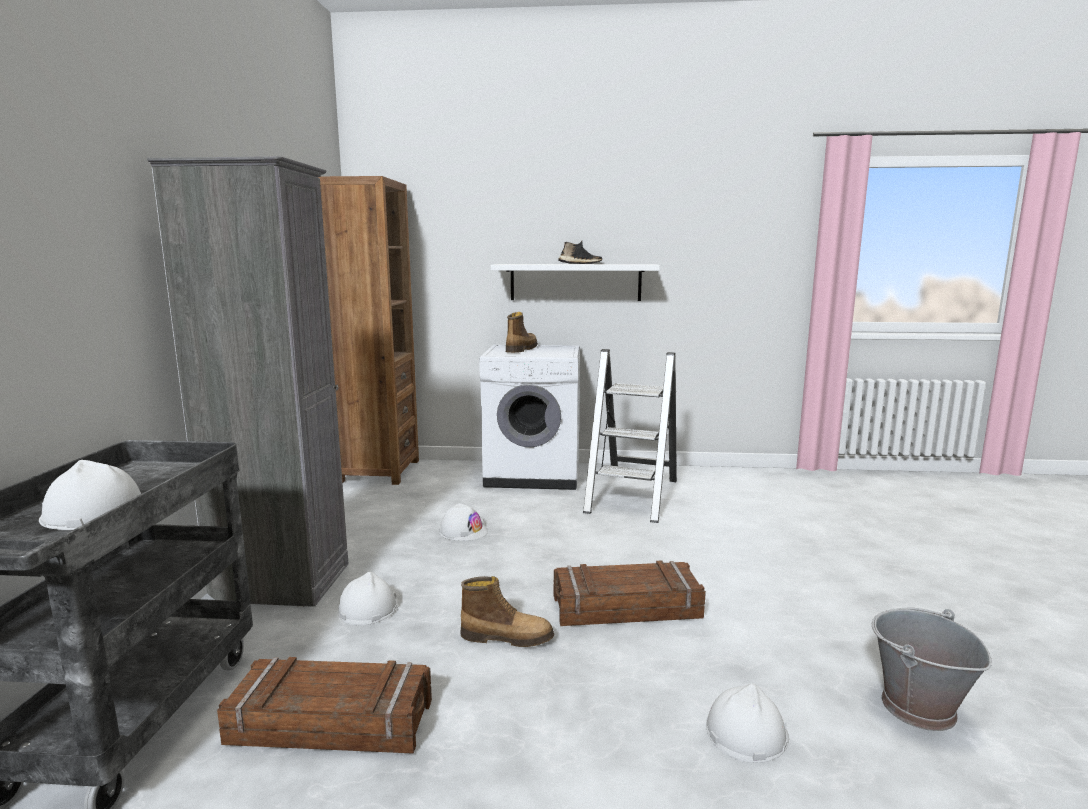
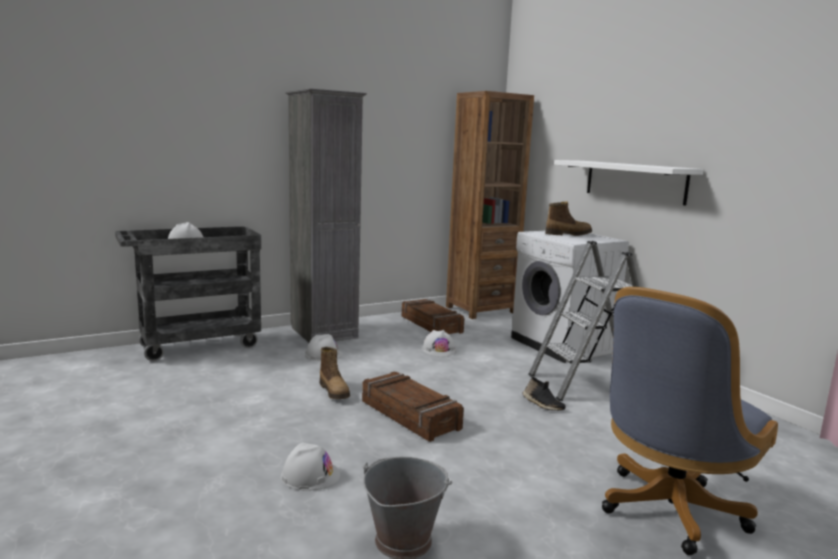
camera: 55 degrees right, 0 degrees up
(332, 721) = (229, 376): crate -> crate (431, 324)
(580, 264) = (631, 164): black shoe -> black shoe (542, 404)
(889, 562) = (666, 515): none -> blue office chair

